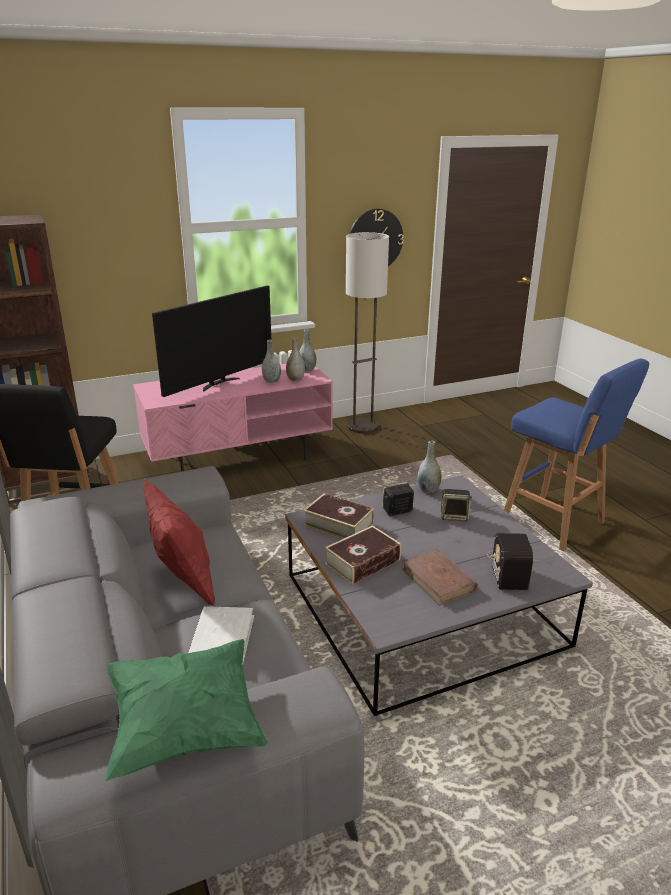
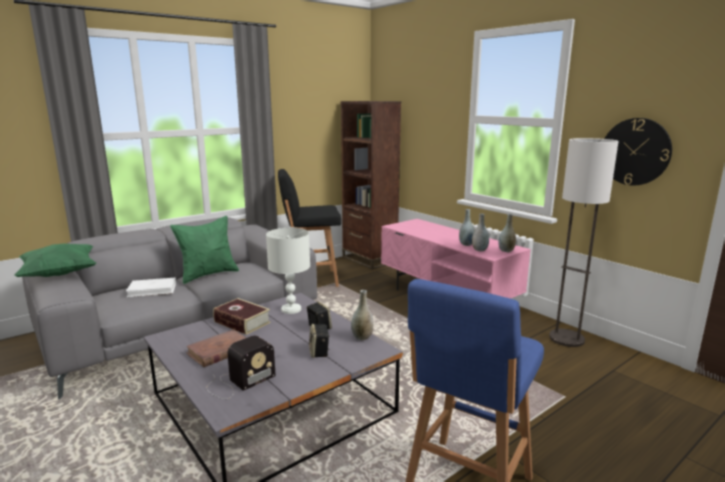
camera: 75 degrees right, 10 degrees down
(183, 581) = (208, 274): red pillow -> green pillow
(219, 383) = (442, 233): television -> none
(338, 524) = (290, 309): book -> white table lamp
(509, 568) = (238, 382): radio -> radio turned 150 degrees clockwise

